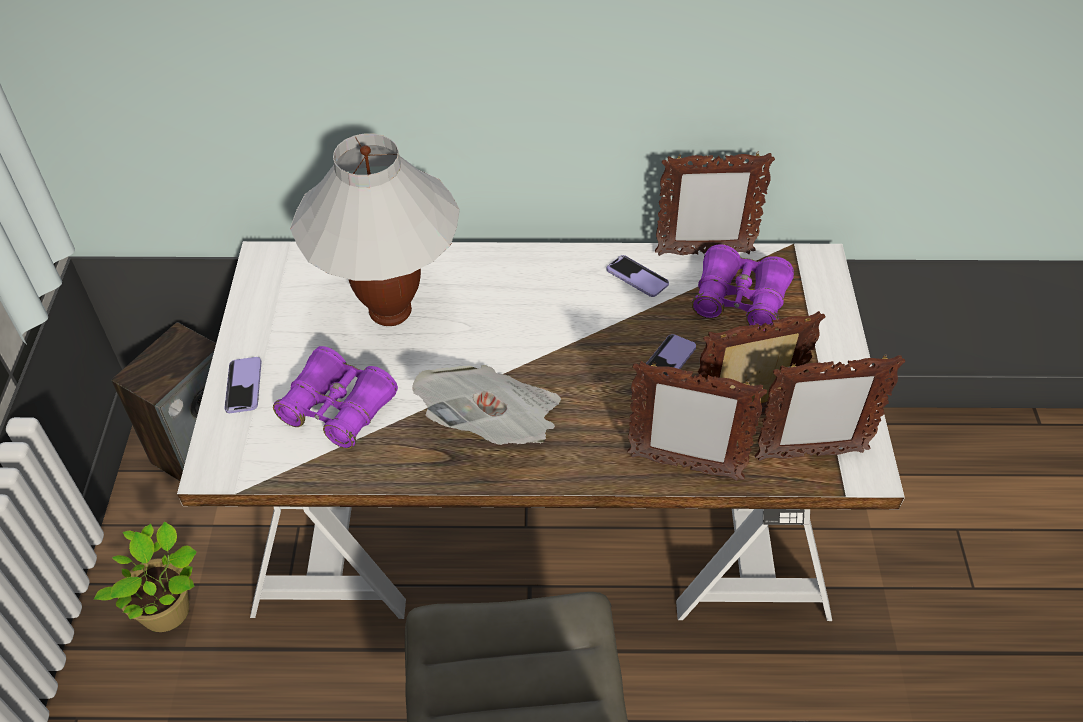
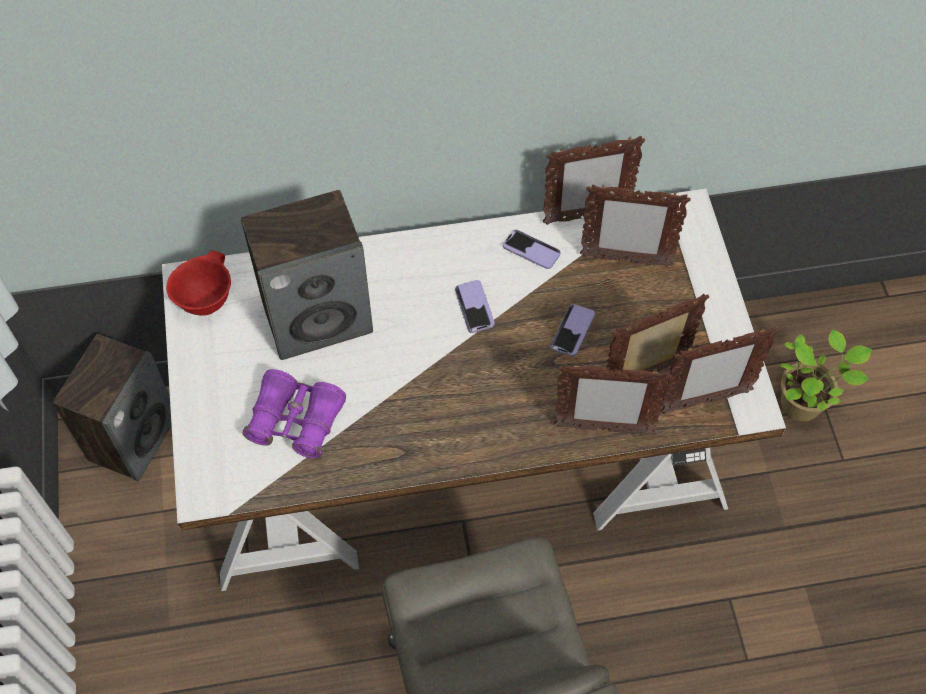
camera: 10 degrees left, 10 degrees up
(170, 610) = (146, 596): potted plant -> potted plant (803, 403)
(243, 386) = (206, 412): phone -> phone (474, 307)
(276, 279) = (204, 300): none -> red bowl
(390, 311) = (318, 318): white table lamp -> speaker
(494, 426) = (435, 416): newspaper -> none
(739, 300) = (624, 260): purple binoculars -> picture frame

